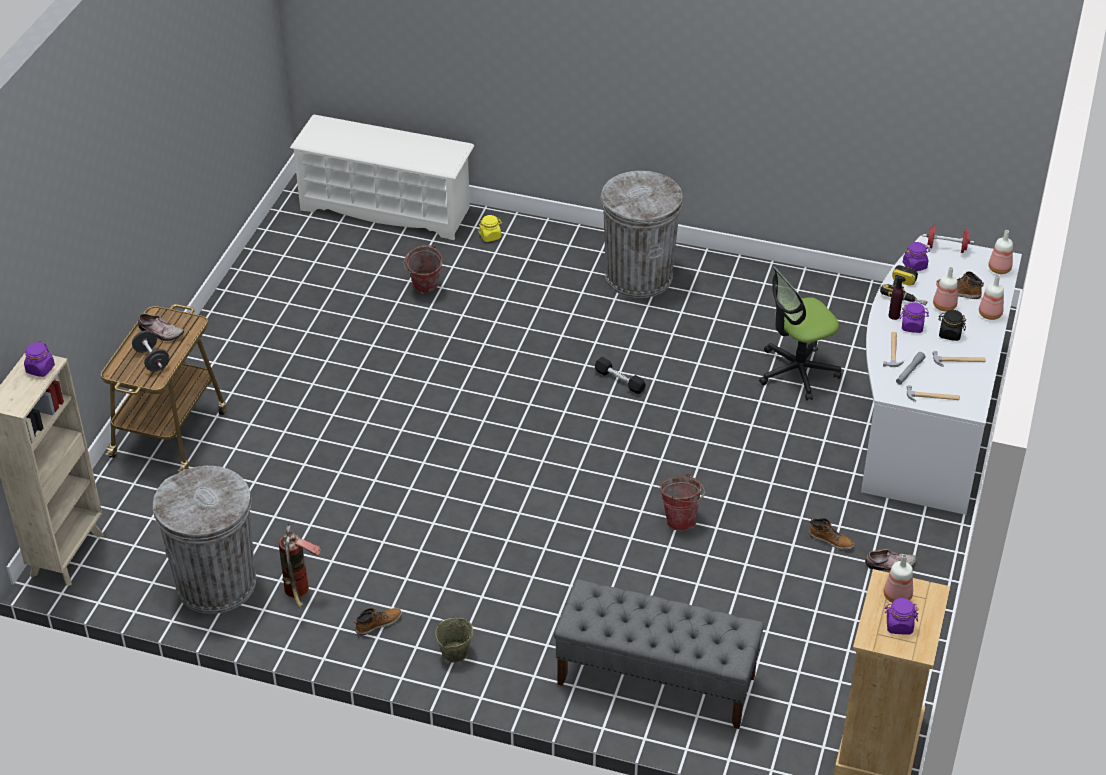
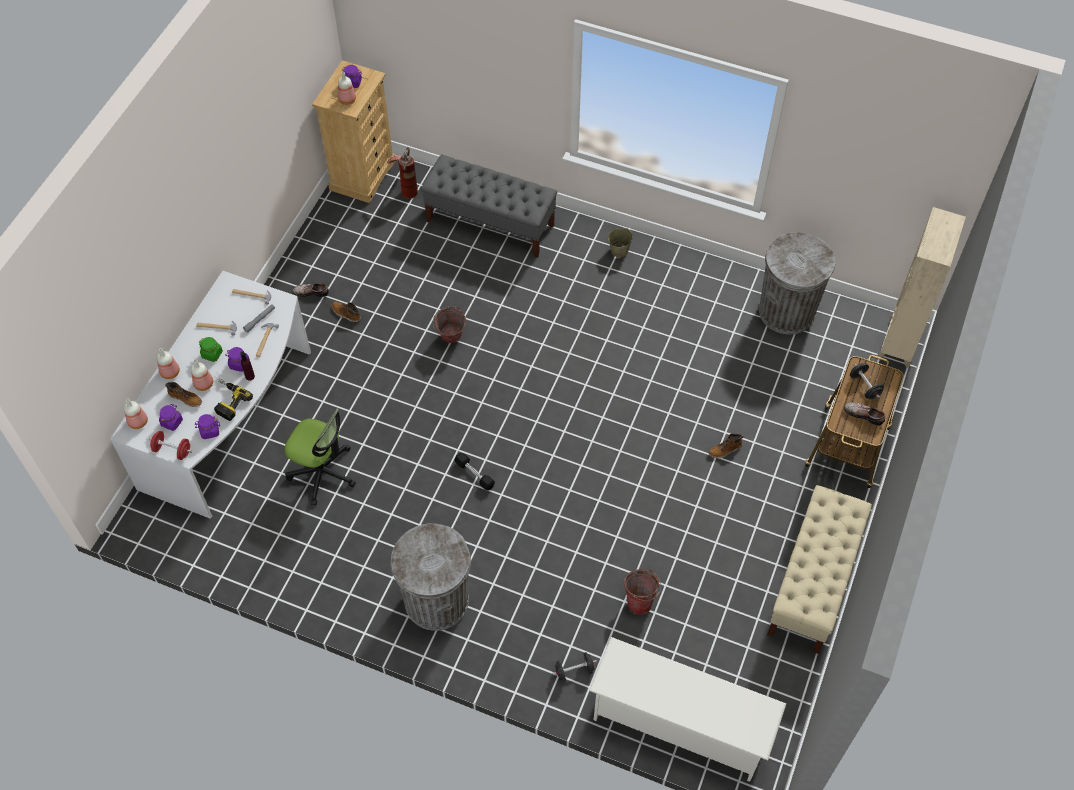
camera: 175 degrees left, 15 degrees up
(40, 369) = (934, 247): purple jar -> purple jar (172, 422)
(237, 312) = (812, 583): none -> beige bench
(300, 595) = (726, 298): fire extinguisher -> fire extinguisher (407, 187)
(378, 623) = (671, 274): boot -> boot (725, 450)
(490, 236) = (574, 671): yellow jar -> black dumbbell
(797, 371) = (323, 472): office chair -> office chair turned 45 degrees clockwise
(949, 334) = (212, 354): black jar -> green jar

